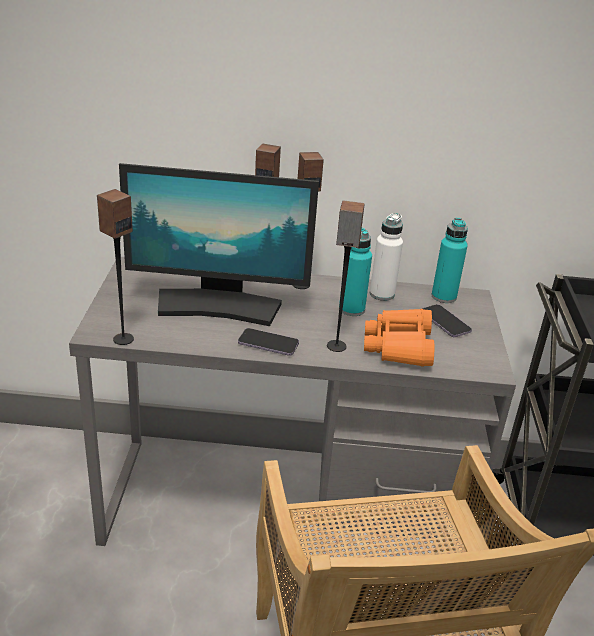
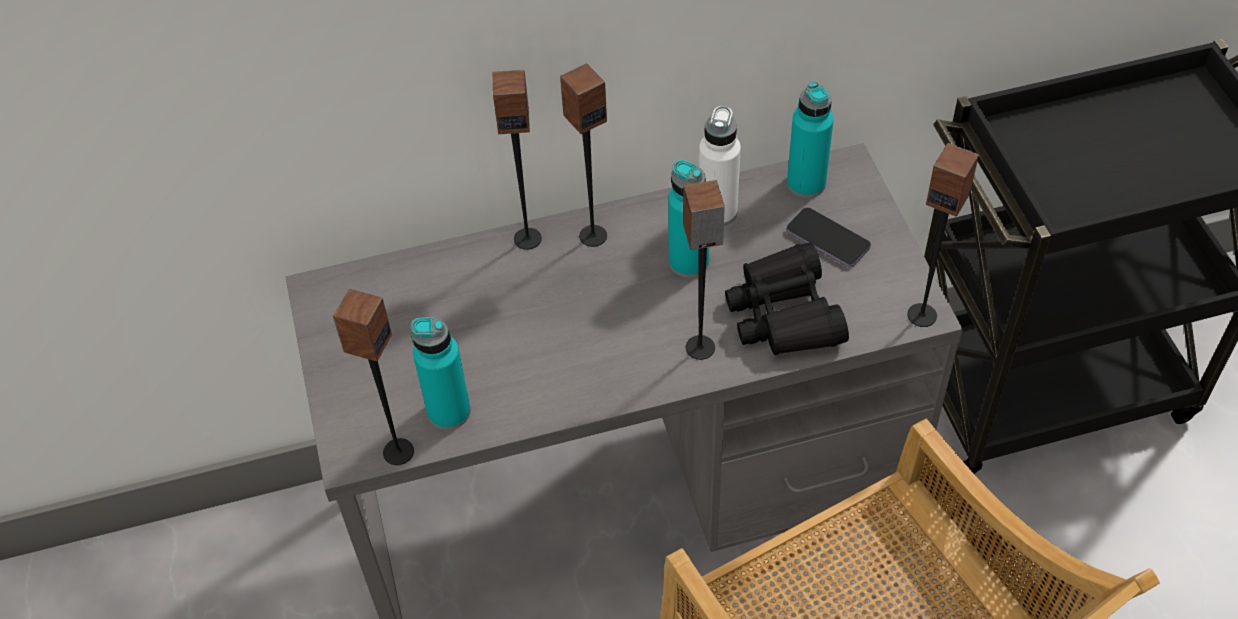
camera: 15 degrees left, 20 degrees up
(165, 331) = (449, 412): none -> turquoise bottle
(218, 306) = (496, 330): monitor -> none
(268, 343) = (605, 380): phone -> none
(399, 346) = (784, 313): orange binoculars -> black binoculars
(491, 371) = (922, 315): none -> speaker

